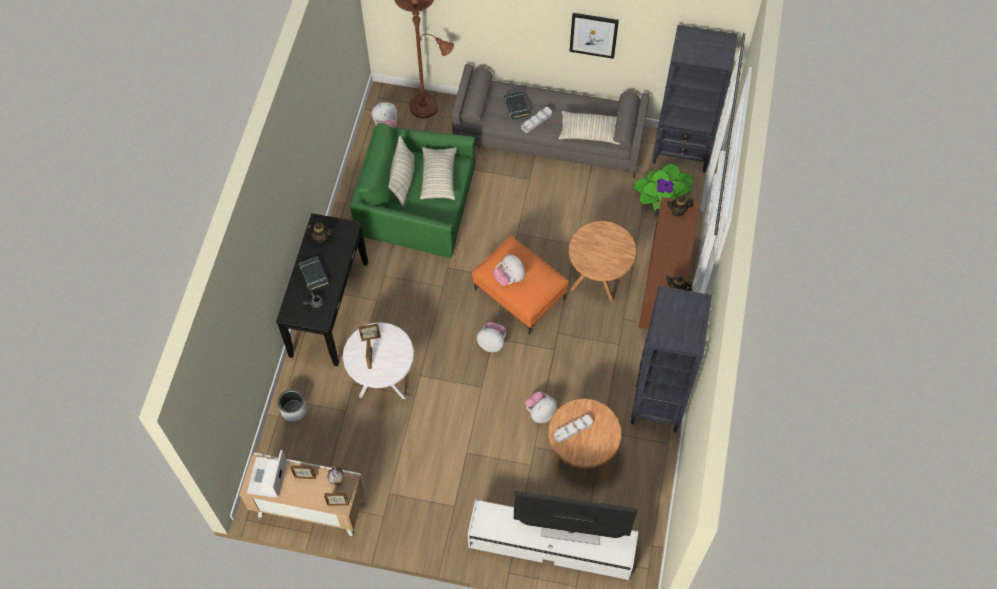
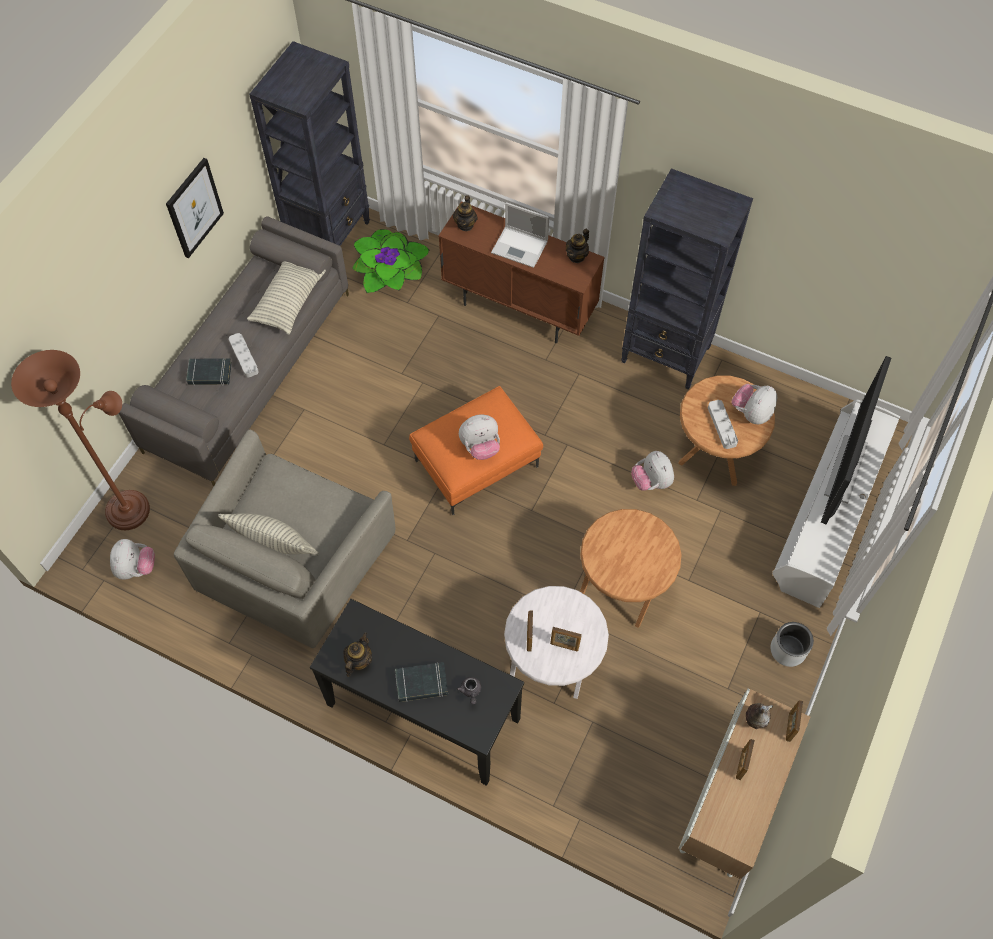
camera: 75 degrees left, 0 degrees up
(267, 478) = (733, 820): laptop -> laptop (520, 247)
(294, 410) = (575, 794): grey planter -> grey planter (788, 650)
(416, 205) = (293, 557): green armchair -> grey armchair
(438, 178) = (288, 497): pillow -> none
(492, 342) = (538, 512): plush toy -> plush toy (751, 413)
(598, 275) = (476, 369): brown side table -> brown side table (623, 584)

